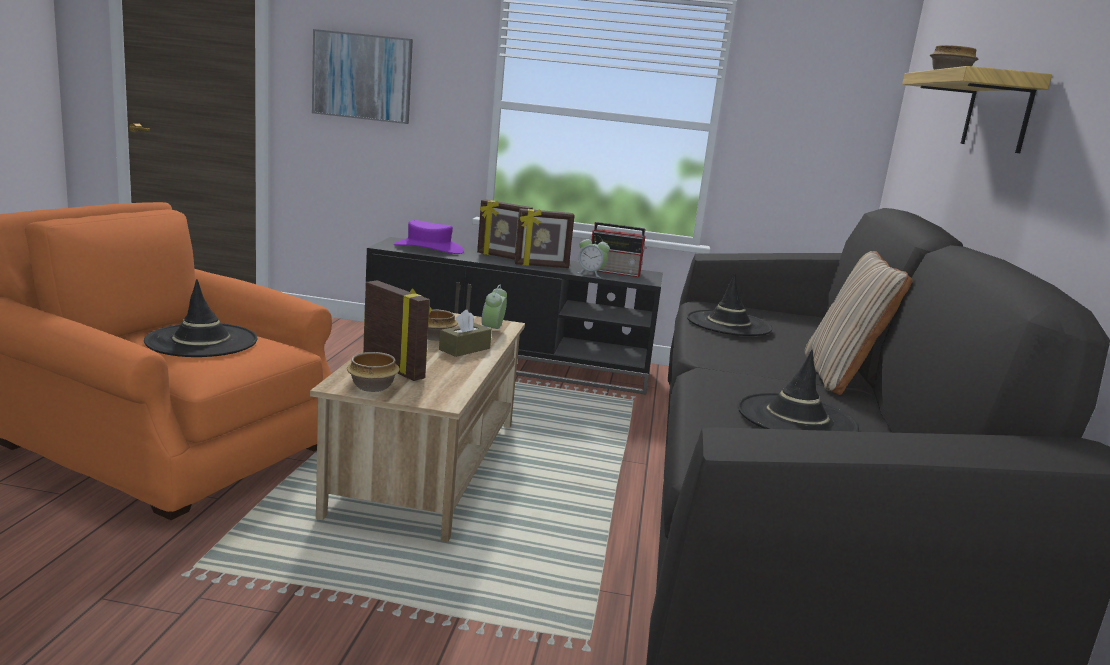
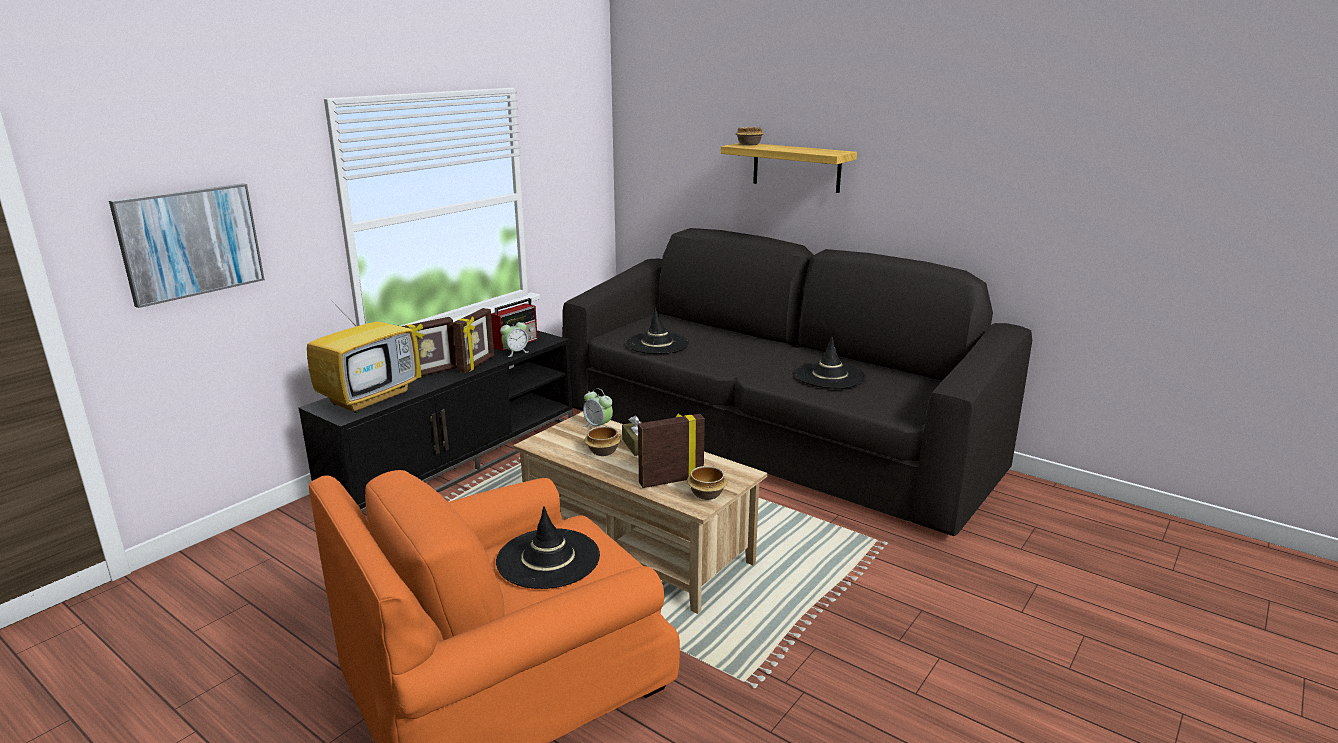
camera: 60 degrees left, 5 degrees up
(429, 248) = (370, 397): purple hat -> television
(841, 377) = (769, 345): beige pillow -> none

